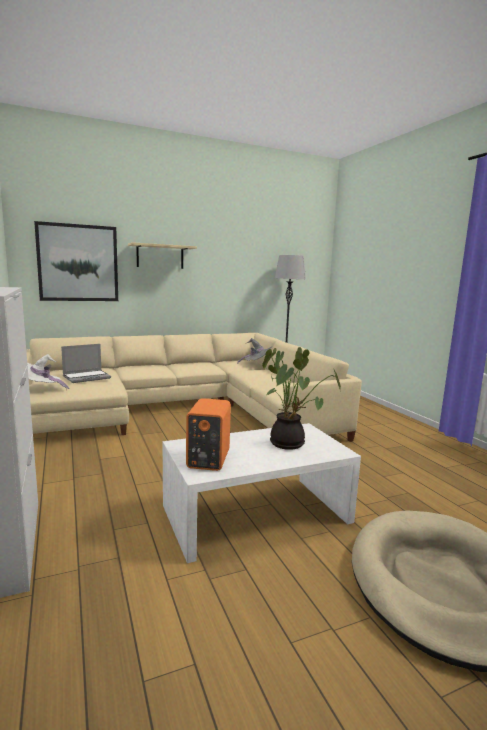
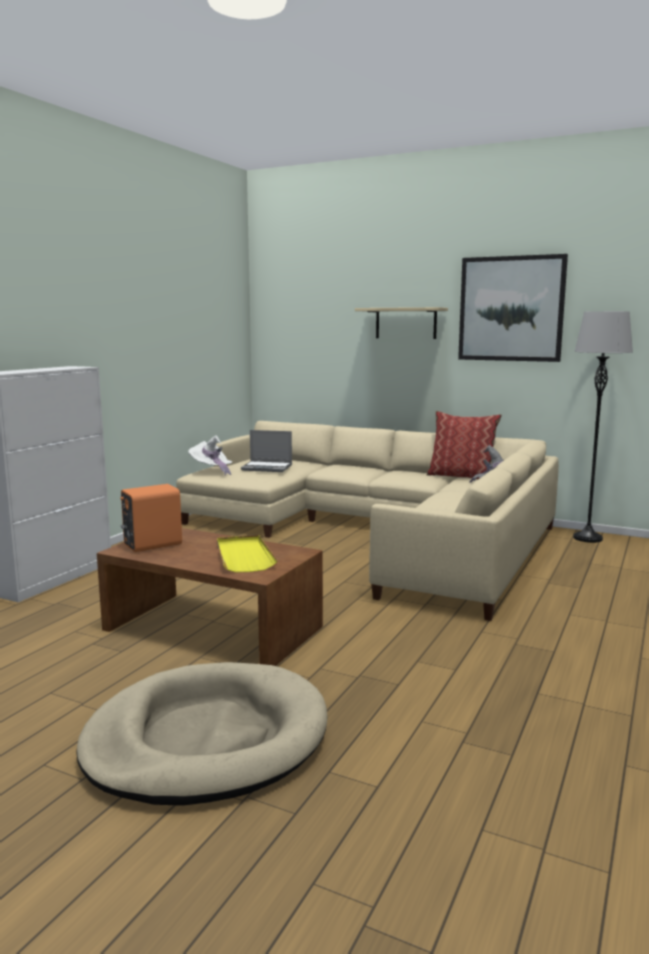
camera: 50 degrees right, 0 degrees up
(78, 263) = (313, 335): picture -> picture (511, 309)
(220, 361) = (462, 476): none -> pillow
(256, 513) = (213, 628): white coffee table -> brown coffee table
(290, 443) = (244, 556): potted plant -> yellow tray

